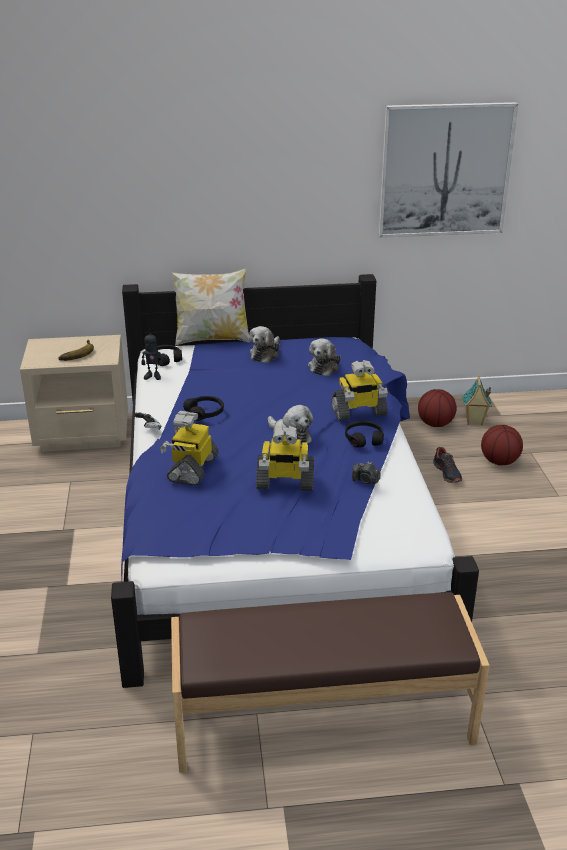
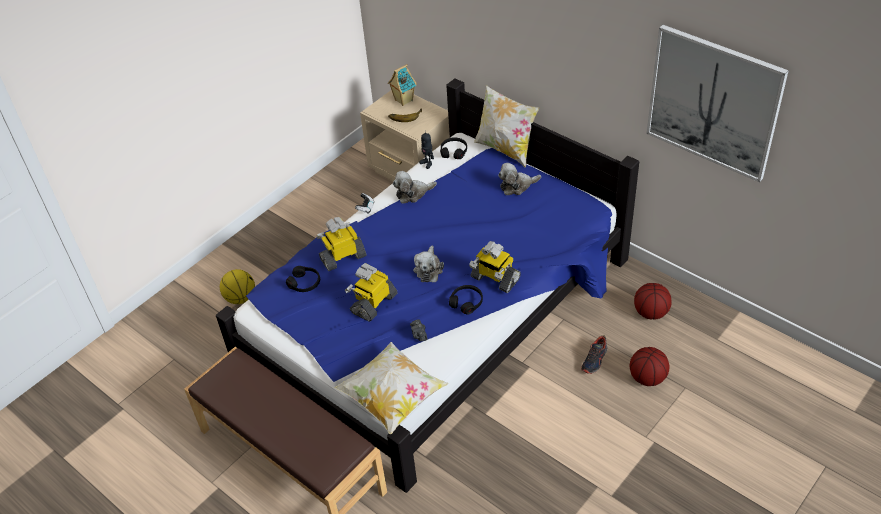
camera: 50 degrees right, 15 degrees up
(37, 626) = (240, 298): none -> basketball
(204, 413) = (407, 216): black headphones -> black headphones (305, 283)
(284, 483) = (373, 303): toy robot -> toy robot turned 75 degrees clockwise
(324, 367) = (537, 222): plush toy -> plush toy (413, 193)
(419, 539) = (393, 398): none -> pillow
(474, 421) = (685, 330): toy house -> toy house (403, 100)

